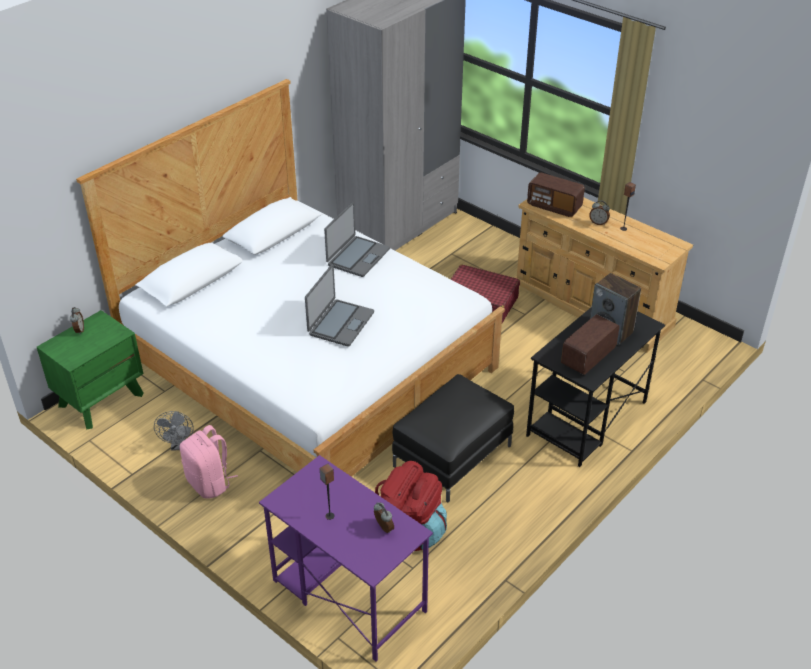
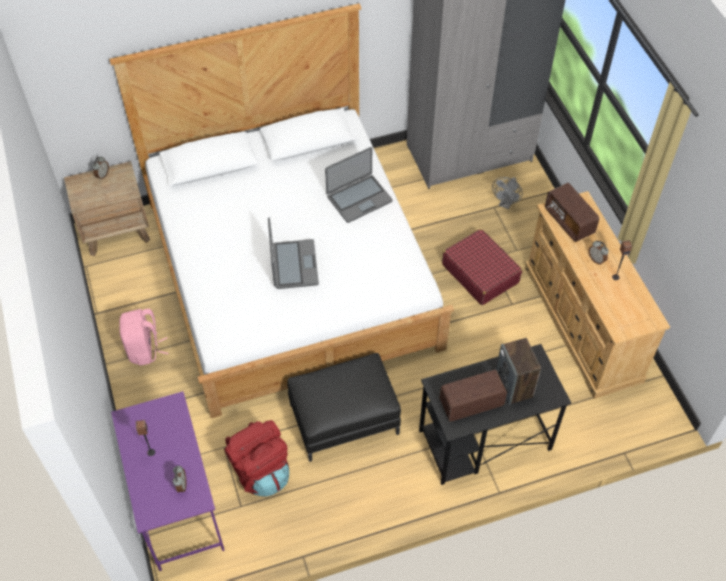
camera: 30 degrees right, 15 degrees up
(101, 399) = (116, 231): green nightstand -> brown nightstand
(178, 445) = (144, 303): grey fan -> grey fan (506, 204)
(340, 323) = (293, 265): laptop -> laptop turned 60 degrees counterclockwise

